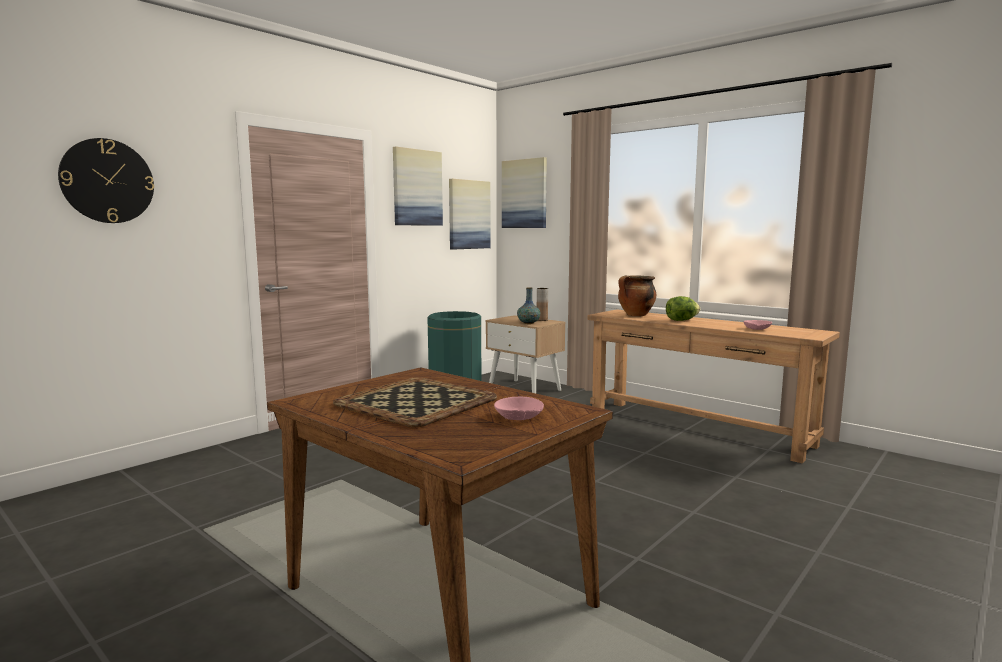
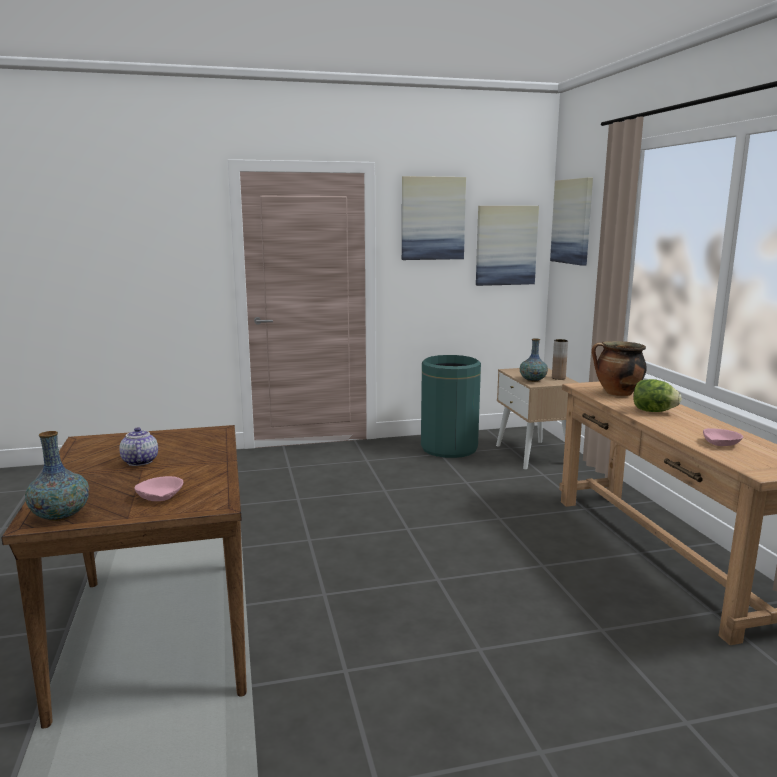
camera: 35 degrees right, 5 degrees up
(107, 181) = (120, 230): wall clock -> none
(416, 402) = (139, 461): tray -> teapot
(471, 448) = (61, 515): none -> vase

